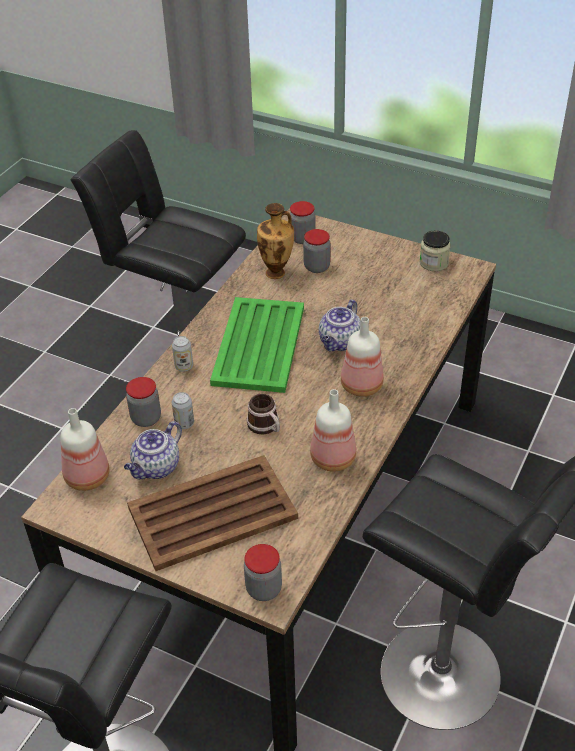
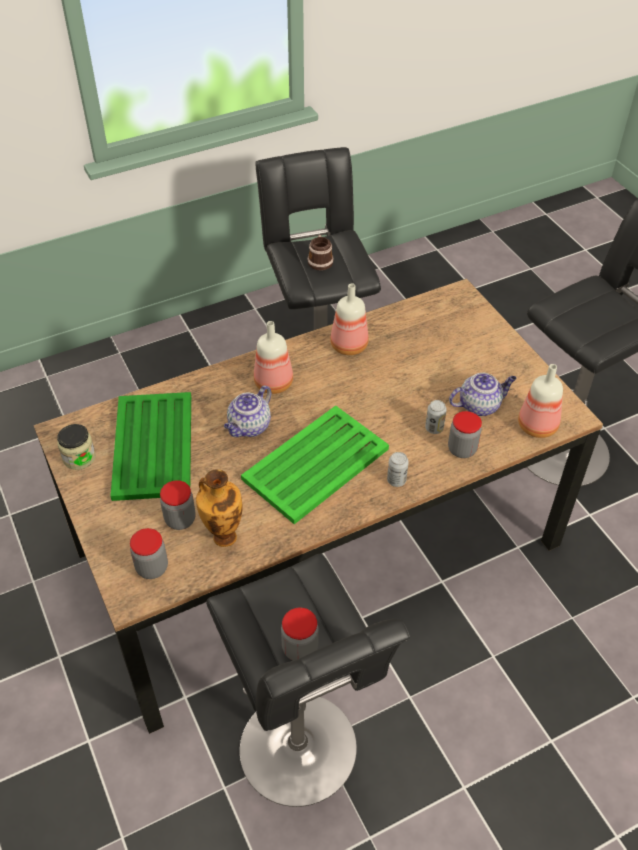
camera: 145 degrees left, 5 degrees up
(214, 513) = (460, 354): brown tray -> none
(264, 589) = (462, 300): jar -> jar (300, 648)
(266, 427) = (374, 392): mug -> mug (320, 260)
(340, 343) = (249, 427): teapot -> teapot turned 150 degrees clockwise
(394, 295) = (153, 445): none -> green tray

